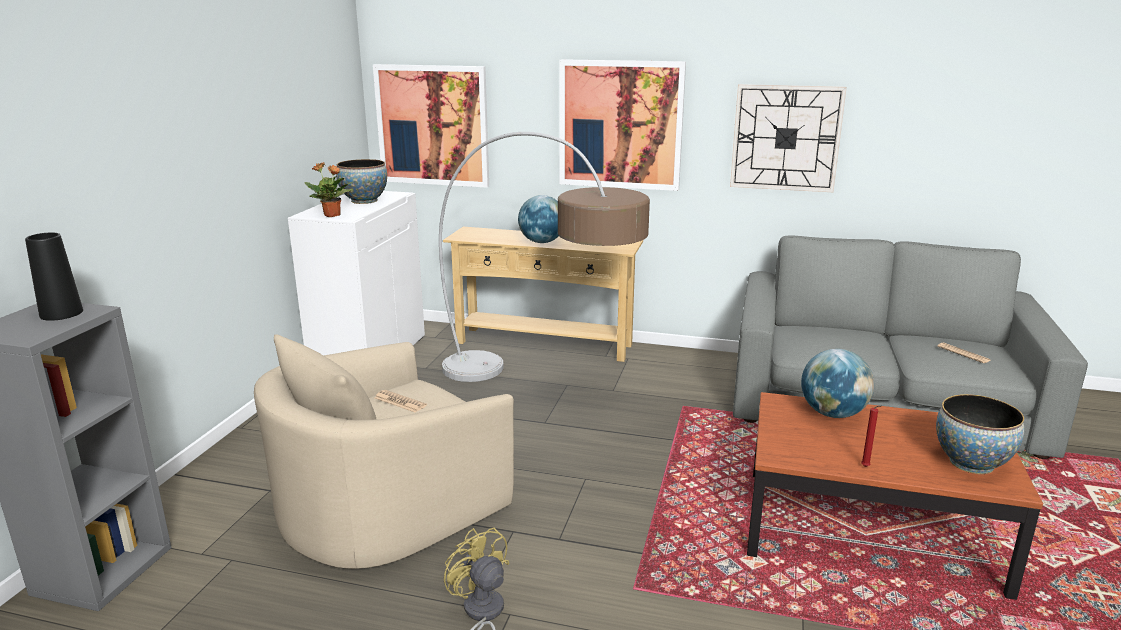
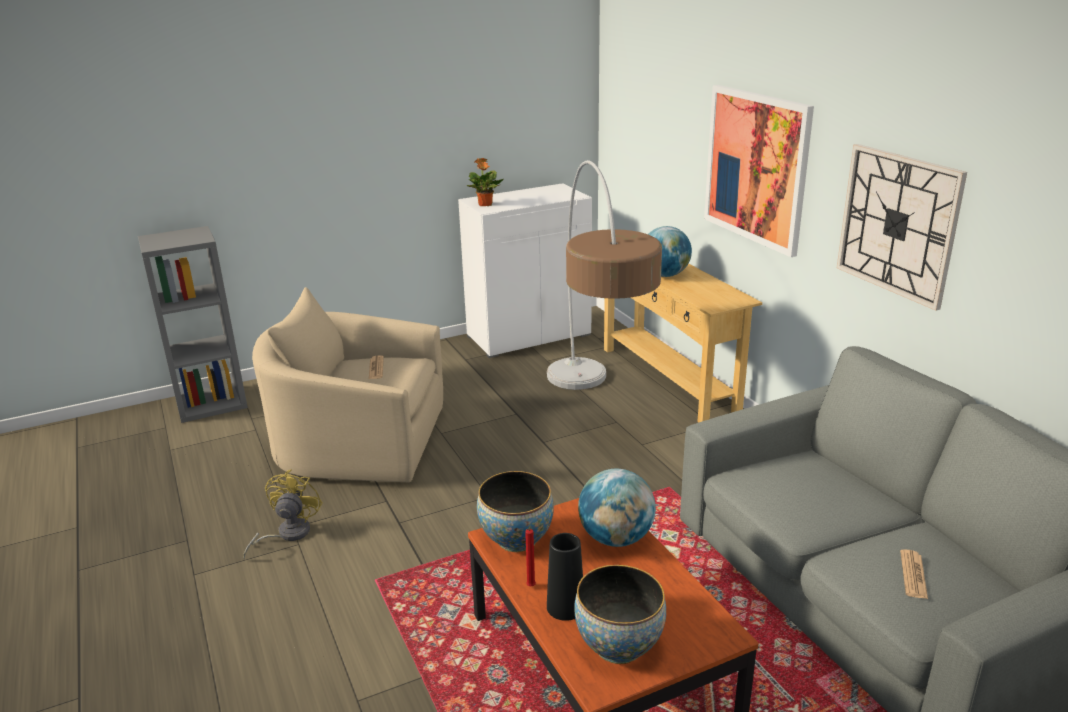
camera: 50 degrees right, 5 degrees up
(61, 313) = (190, 237): black vase -> black vase (565, 607)
(364, 201) = (537, 196): bowl -> bowl (516, 539)
(432, 125) = (633, 134): picture -> none

